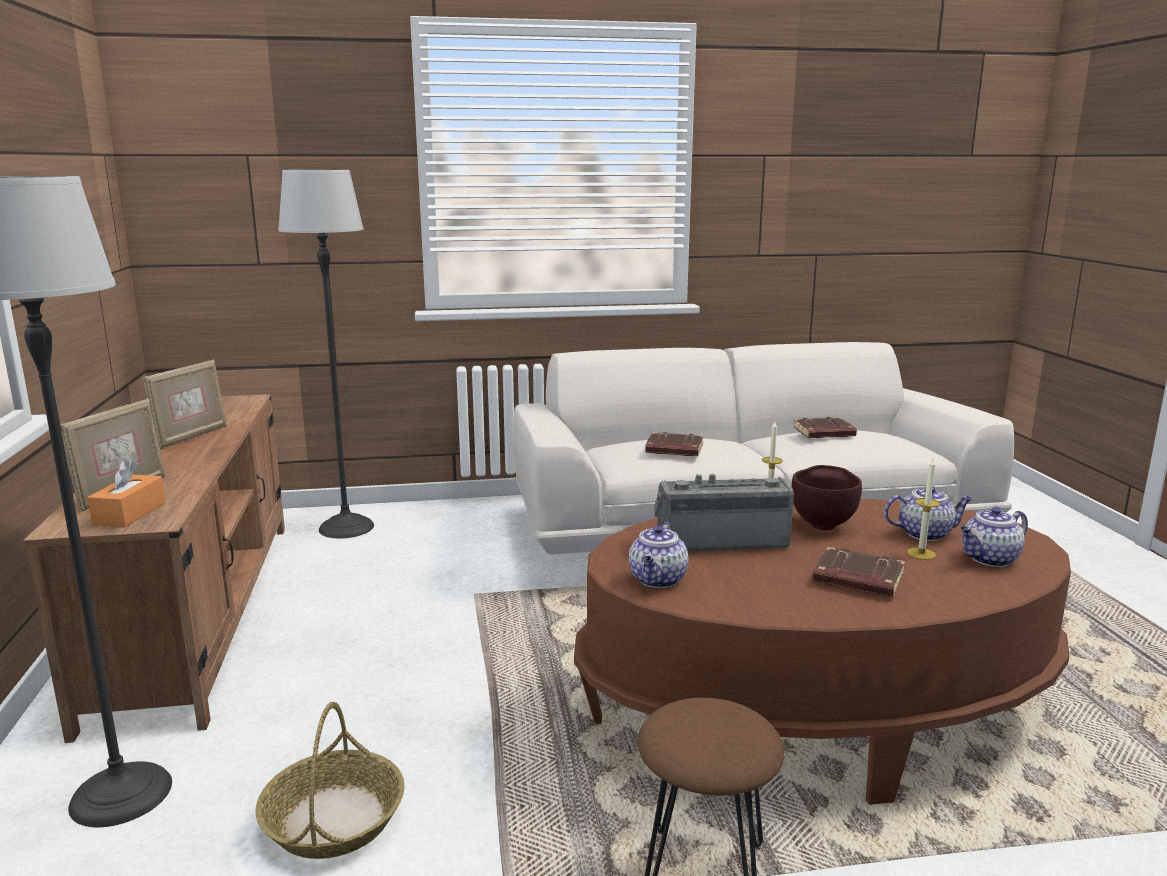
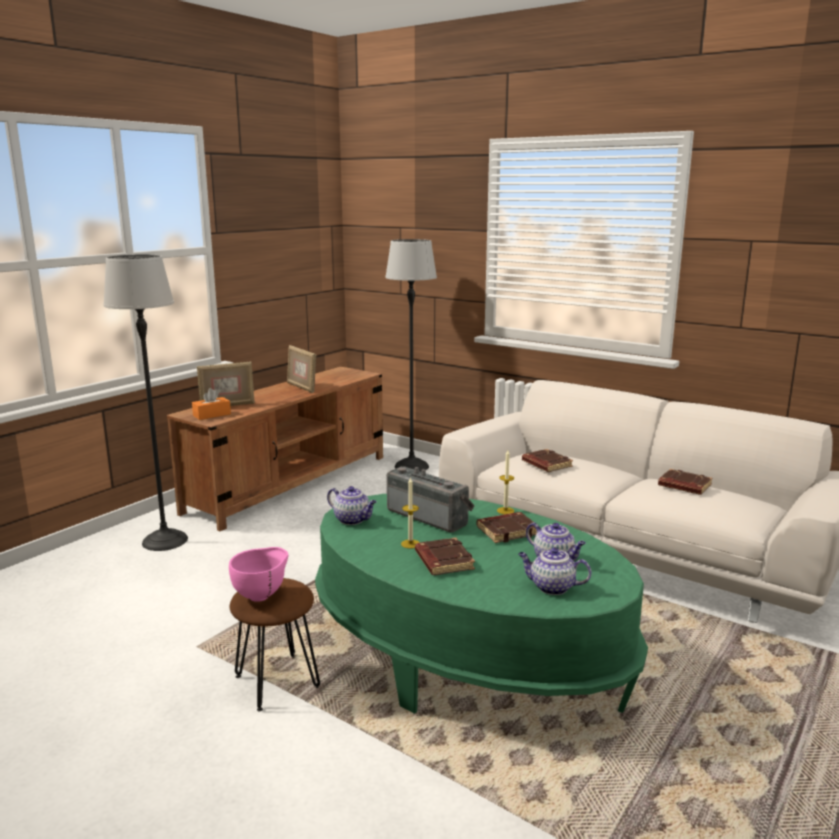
camera: 45 degrees right, 0 degrees up
(191, 437) = (302, 387): picture frame -> picture frame turned 75 degrees clockwise
(333, 819) = (203, 583): basket -> none
(658, 580) = (353, 520): teapot -> teapot turned 120 degrees counterclockwise
(709, 740) = (261, 595): none -> pink bowl
(814, 710) = (466, 657): brown coffee table -> green coffee table
(823, 524) = (507, 531): brown bowl -> brown book
(921, 553) = (518, 567): candle -> candle (410, 544)

